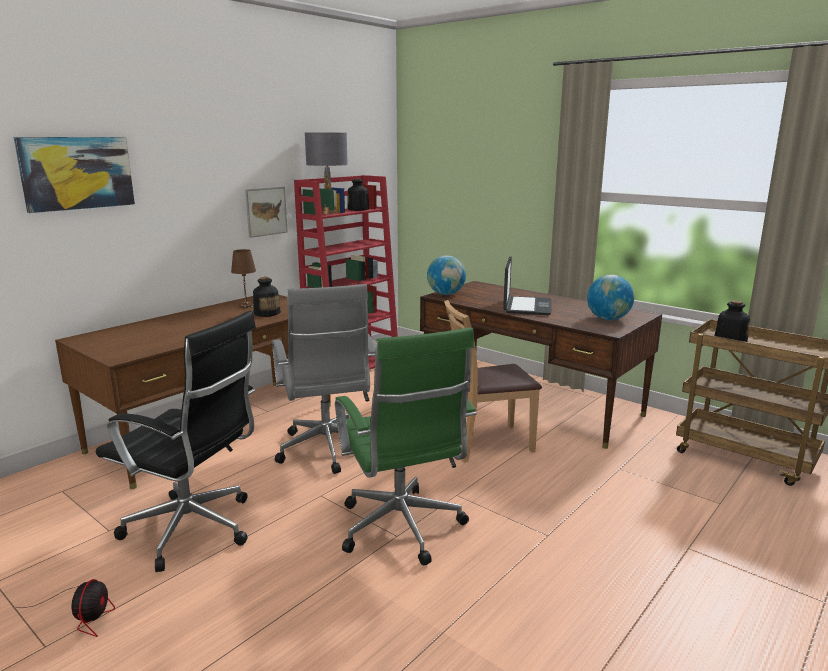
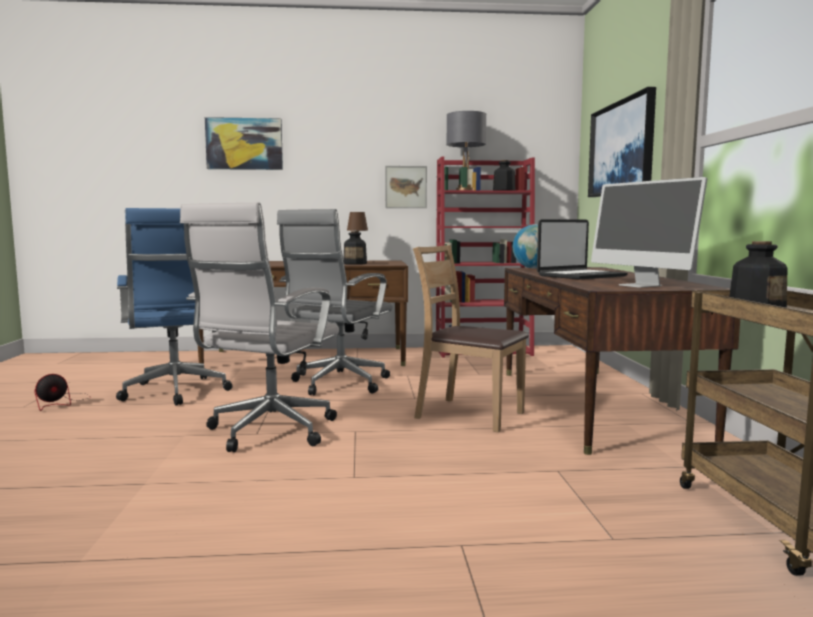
camera: 45 degrees right, 10 degrees down
(195, 531) = (176, 392): black office chair -> blue office chair
(402, 530) = (268, 432): green office chair -> white office chair
(475, 176) = (621, 148): none -> picture
(608, 319) = (640, 285): globe -> monitor

